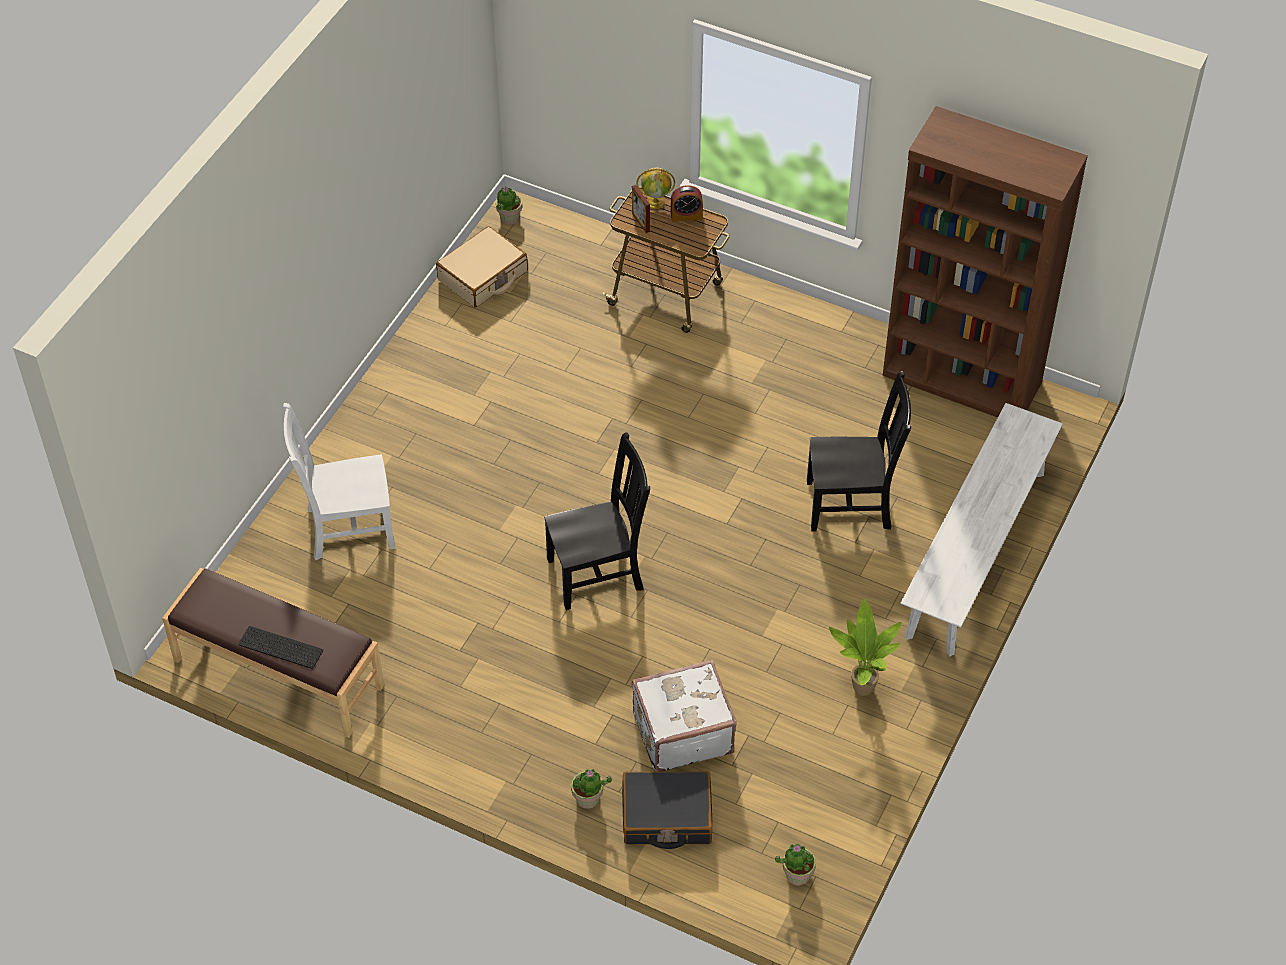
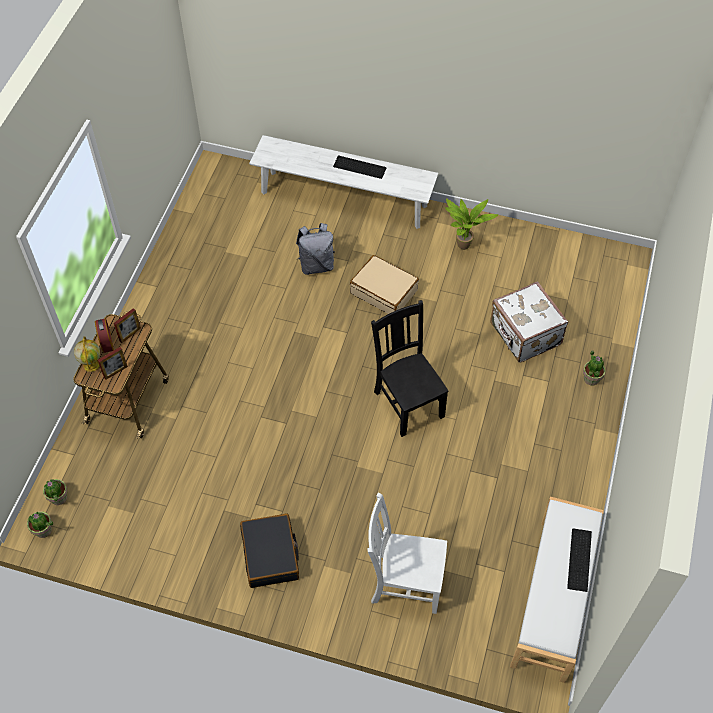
camera: 100 degrees left, 5 degrees up
(278, 674) = (553, 599): brown bench -> white bench
(347, 528) = (404, 582): white chair -> white chair turned 120 degrees clockwise
(483, 276) = (115, 537): beige suitcase -> beige suitcase (384, 291)
(667, 816) = (589, 334): black suitcase -> black suitcase (270, 555)
(693, 237) = (130, 334): none -> picture frame
(797, 874) = (605, 264): potted plant -> potted plant (58, 498)
(852, 504) = (316, 265): black chair -> grey backpack
(962, 380) = (196, 216): brown bookcase -> none
(983, 531) = (360, 166): none -> keyboard

